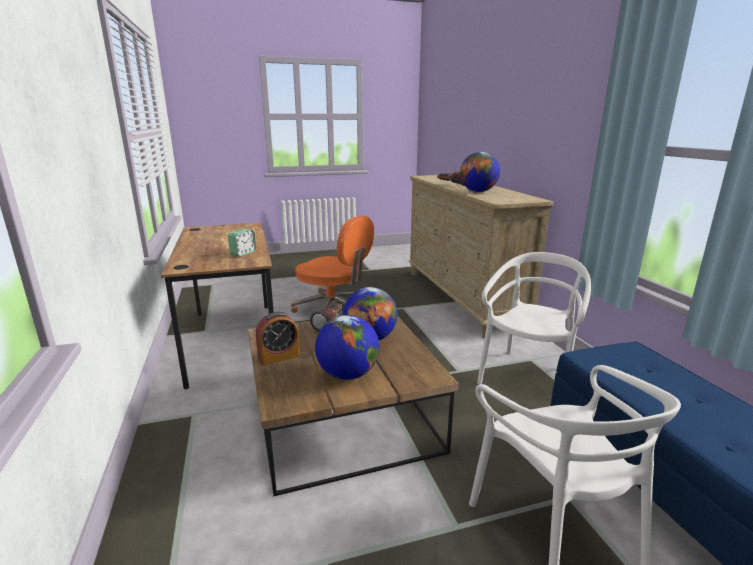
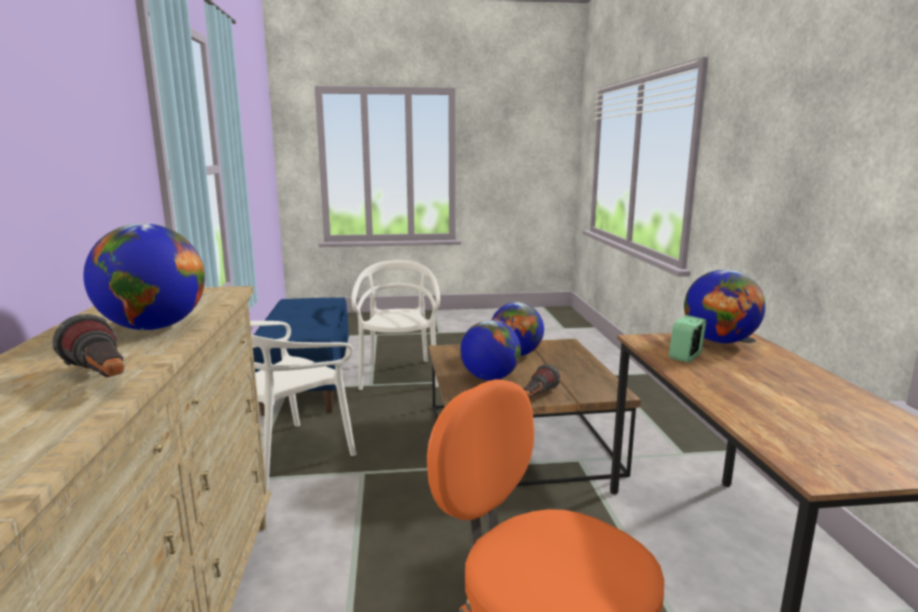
camera: 170 degrees left, 5 degrees down
(204, 263) = (719, 341): none -> globe
(279, 357) = (583, 369): alarm clock -> none

